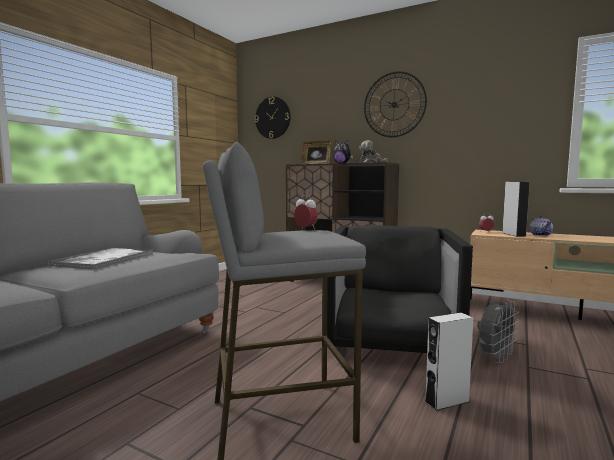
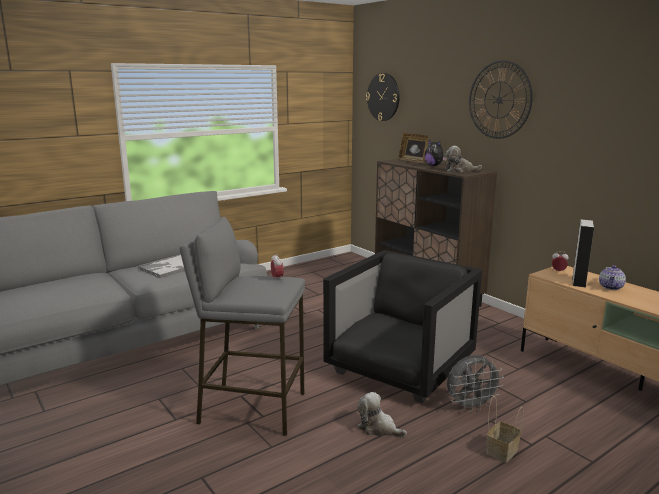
camera: 25 degrees right, 10 degrees up
(447, 401) = (378, 428): grey speaker -> plush toy
(578, 391) = (502, 450): none -> basket

